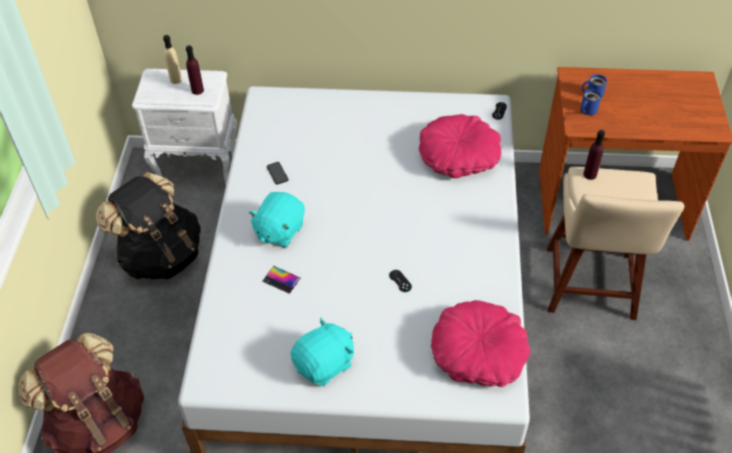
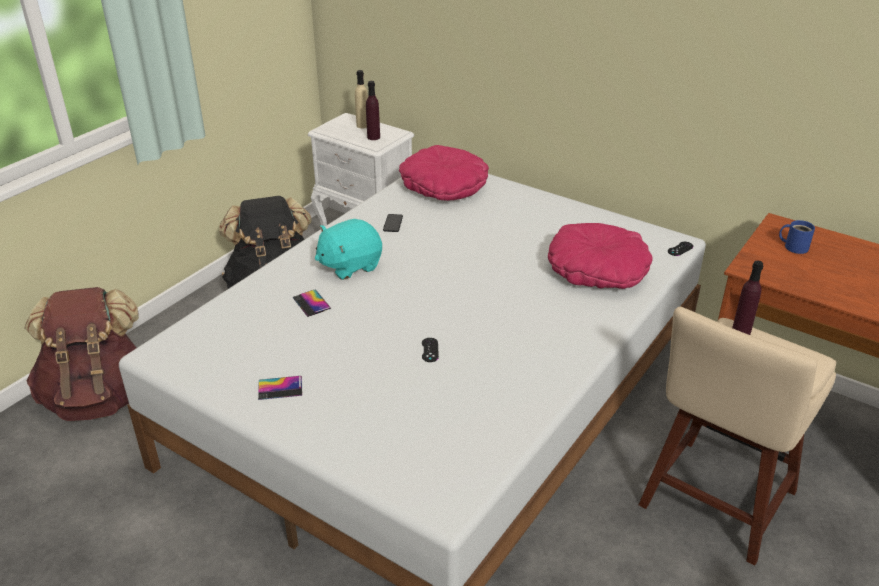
camera: 30 degrees right, 15 degrees down
(324, 364) = (280, 388): turquoise plush toy -> phone
(479, 350) = (458, 448): pink pillow -> pink pillow (445, 185)
(587, 110) = (774, 258): blue mug -> none

